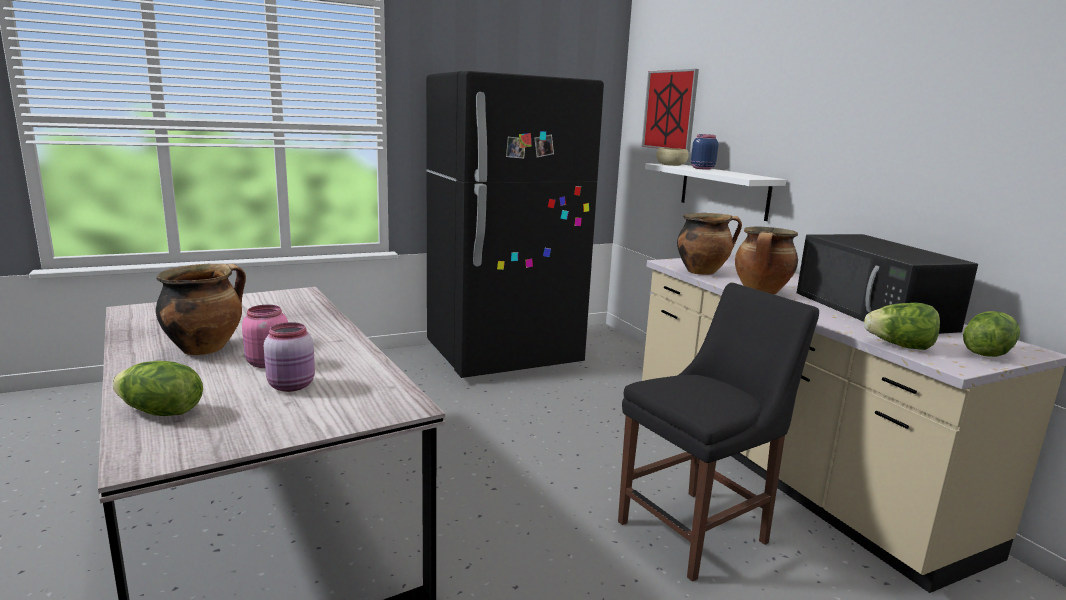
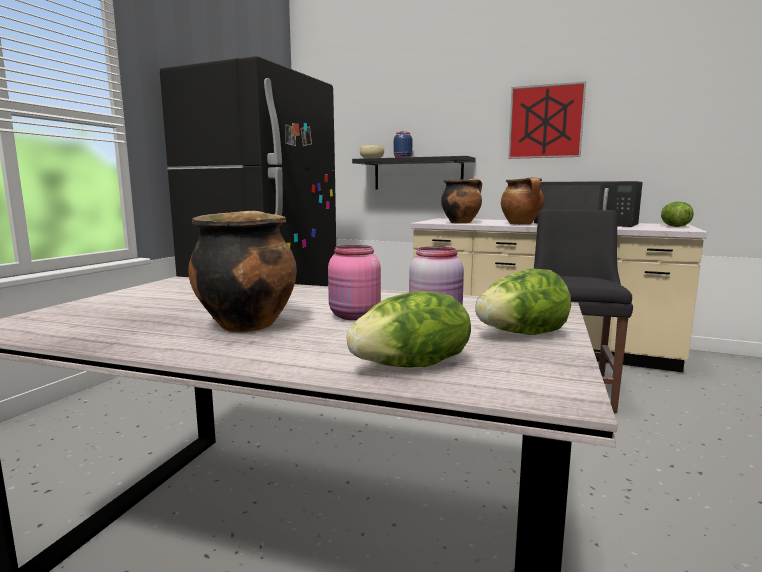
camera: 40 degrees left, 5 degrees down
(669, 110) = (350, 119): picture -> picture (545, 121)
(723, 191) = (418, 174): white shelf -> black shelf
(899, 346) = (648, 228): lettuce -> lettuce (521, 334)

